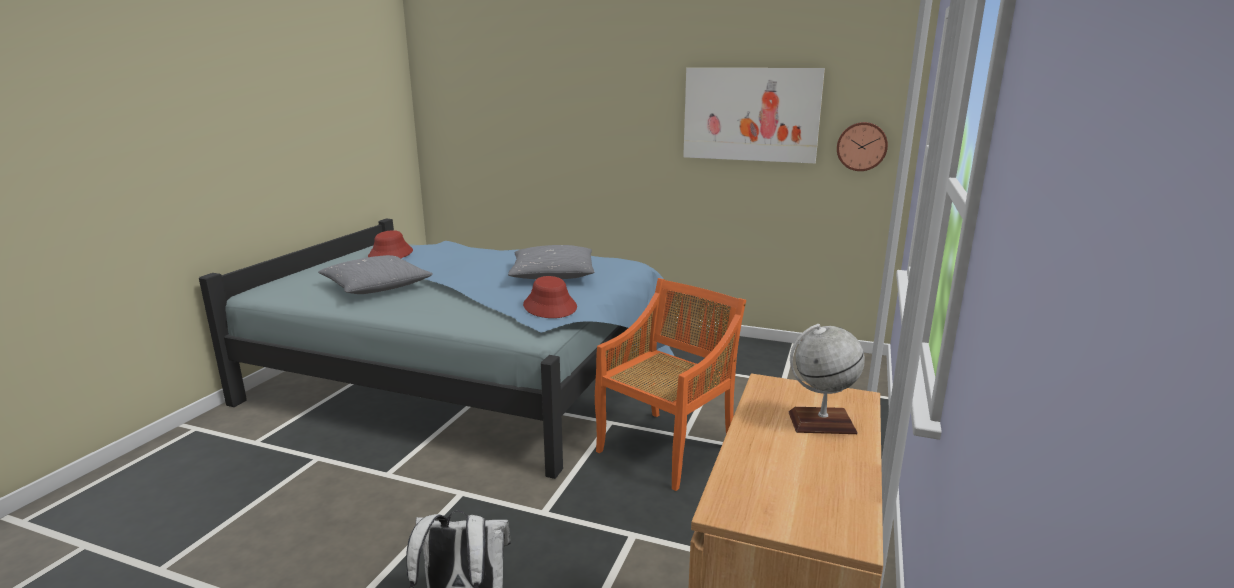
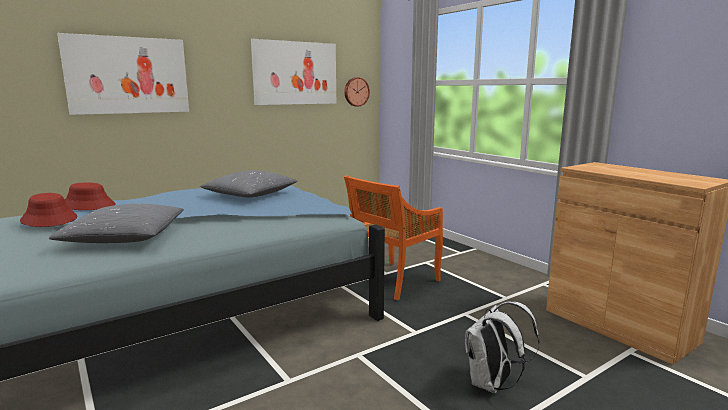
camera: 55 degrees left, 5 degrees down
(547, 115) = (128, 75): none -> picture
(550, 306) = (312, 204): red hat -> red hat (88, 205)
(667, 448) = (392, 280): orange chair -> orange chair turned 120 degrees counterclockwise
(821, 423) = (621, 169): globe -> none

